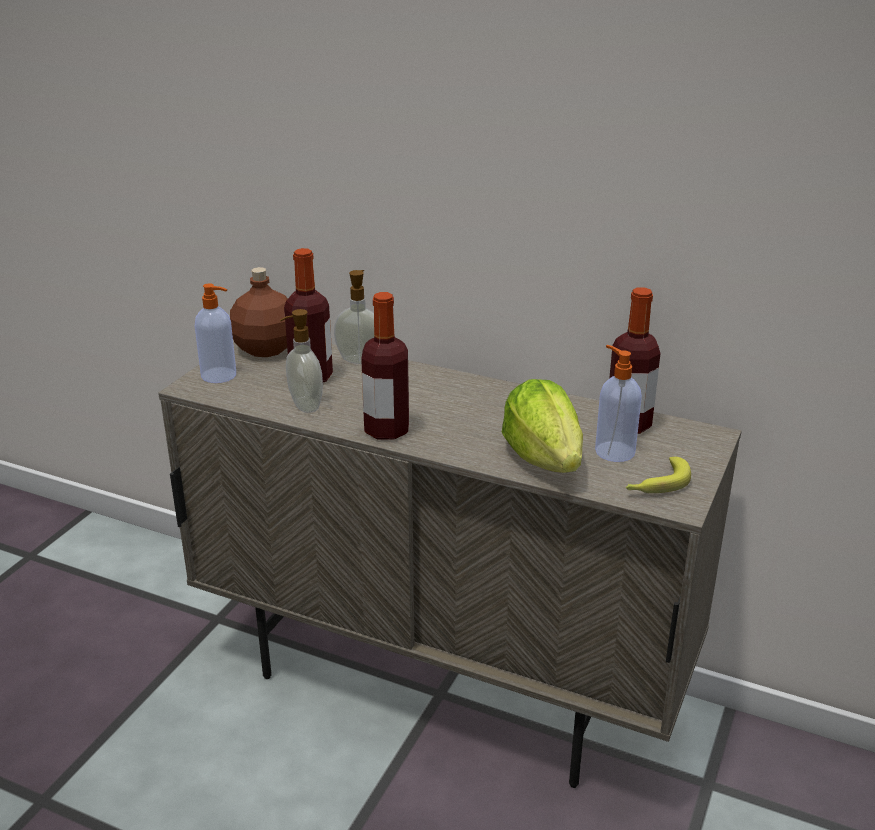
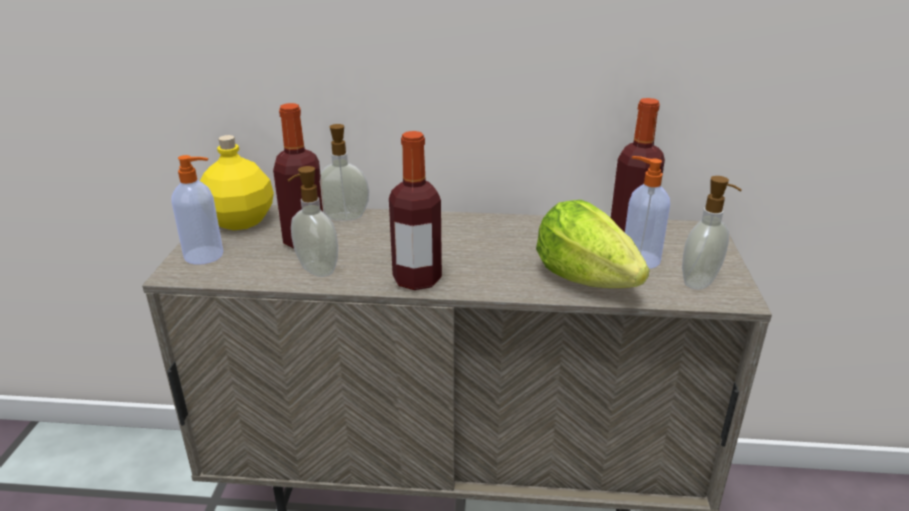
camera: 20 degrees left, 0 degrees up
(266, 348) = (240, 220): brown bottle -> yellow bottle
(656, 484) = (701, 282): banana -> soap dispenser

